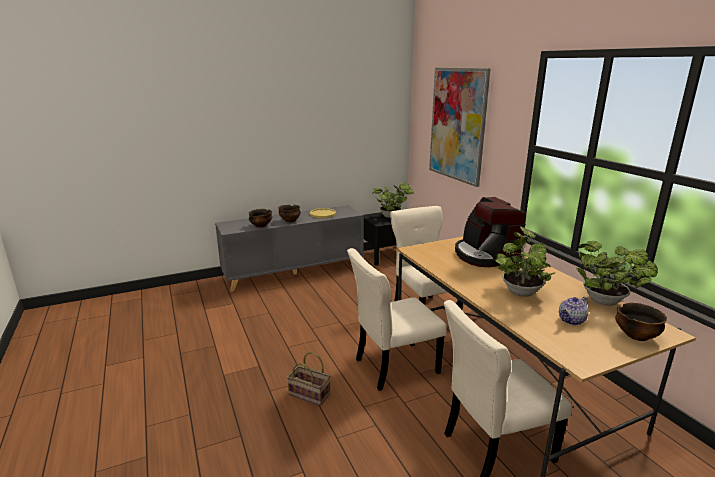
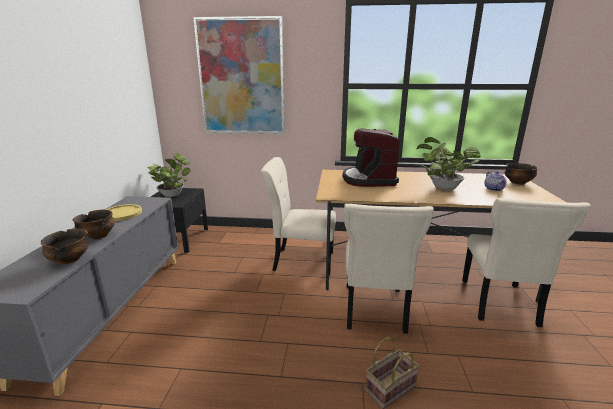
camera: 60 degrees left, 0 degrees up
(485, 255) = (369, 179): coffee machine -> coffee machine turned 75 degrees clockwise
(606, 302) = (470, 176): potted plant -> none

